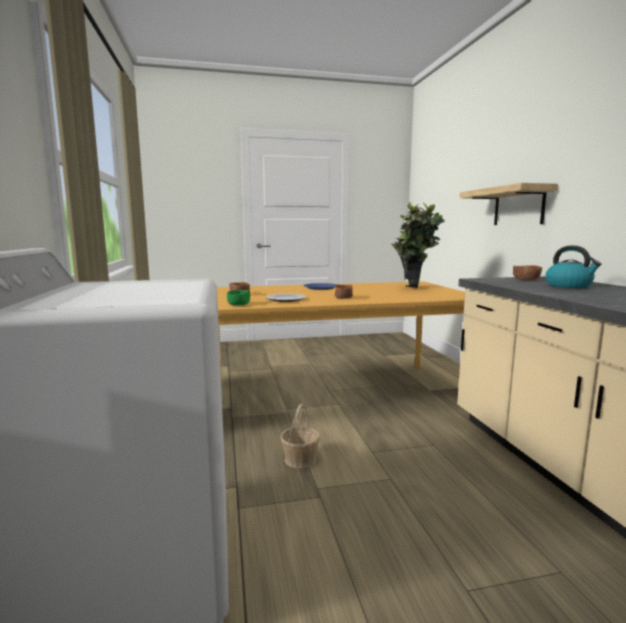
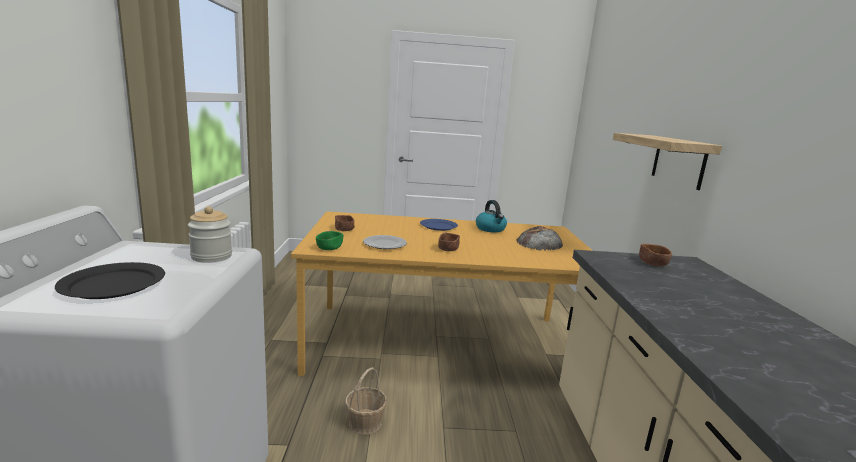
camera: 10 degrees right, 5 degrees up
(113, 295) = (113, 284): none -> black plate
(178, 282) = (211, 256): none -> jar
(414, 289) = (539, 242): potted plant -> bread
(569, 286) = (693, 287): kettle -> kettle (491, 229)

